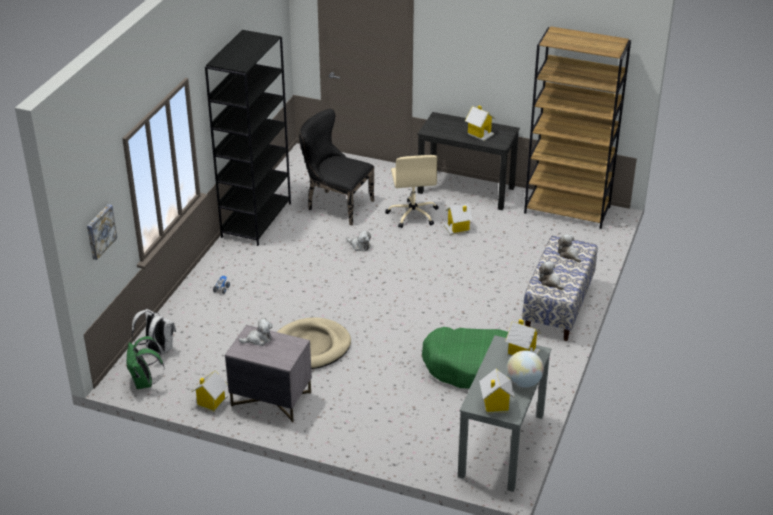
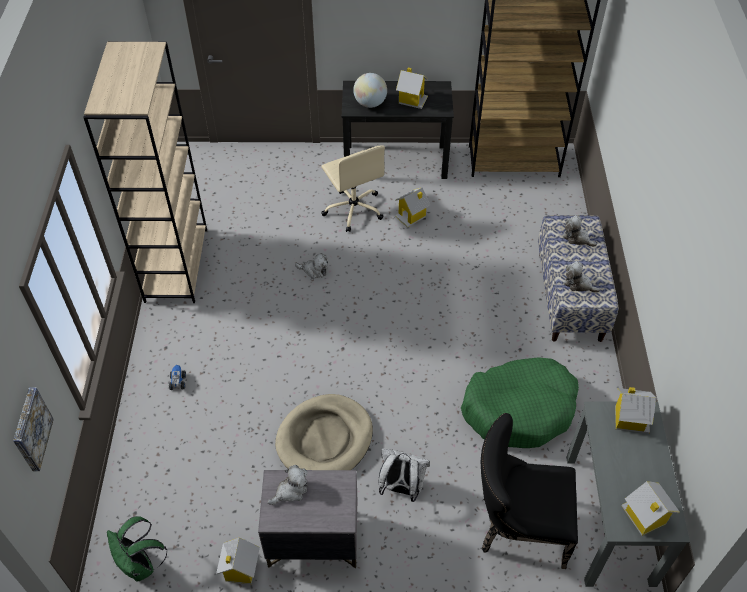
camera: 20 degrees left, 15 degrees up
(157, 349) = (136, 504): white backpack -> white backpack (401, 488)
(256, 219) = (176, 264): black bookcase -> beige bookcase
(336, 205) = (261, 219): black chair -> black chair (516, 527)
(523, 382) = (657, 468): globe -> globe (370, 103)

